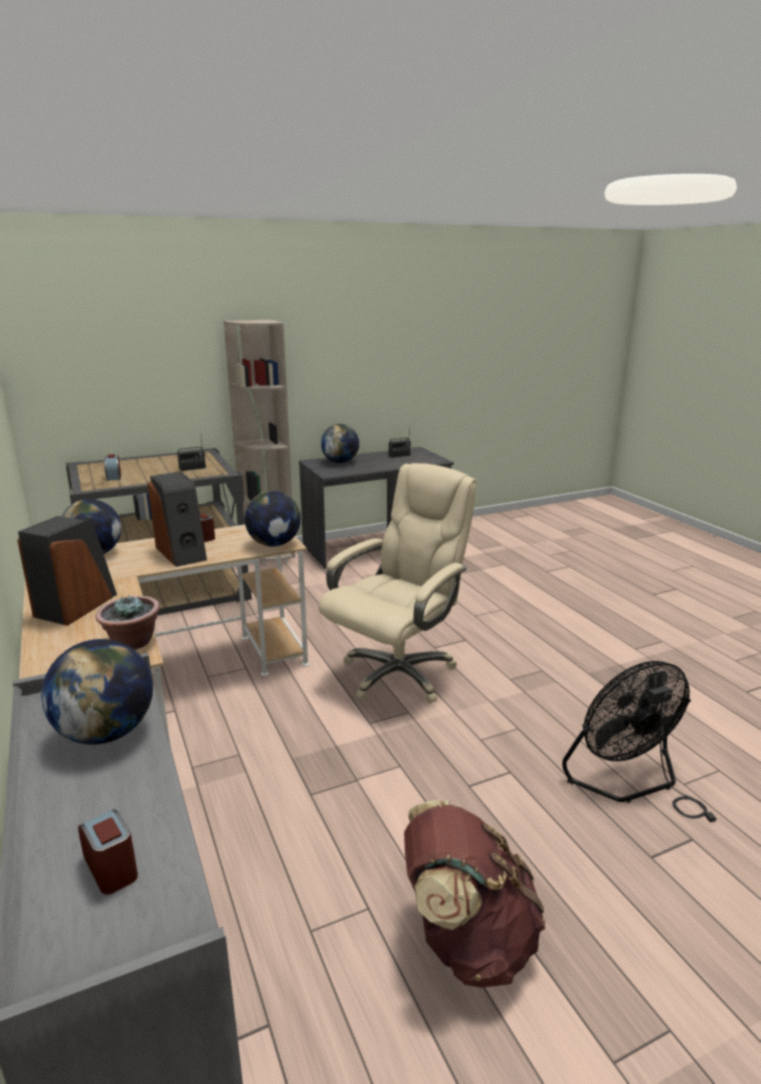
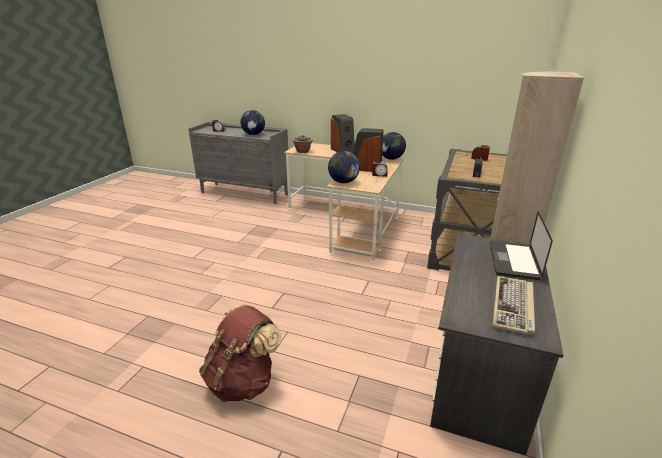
camera: 135 degrees right, 5 degrees up
(340, 462) = (513, 260): globe -> laptop
(397, 675) = (282, 269): beige office chair -> none
(399, 455) = (513, 306): radio -> keyboard
(466, 940) = (181, 222): brown backpack -> brown backpack (243, 381)
(639, 781) = (132, 277): black fan -> none

